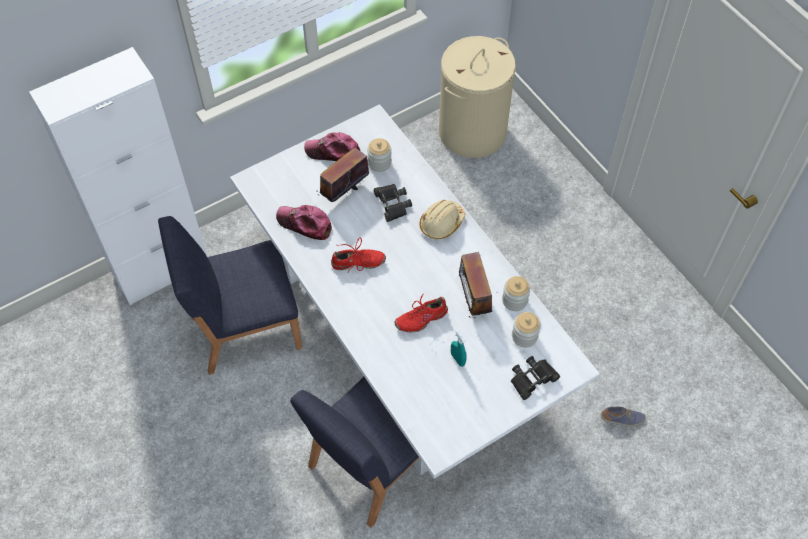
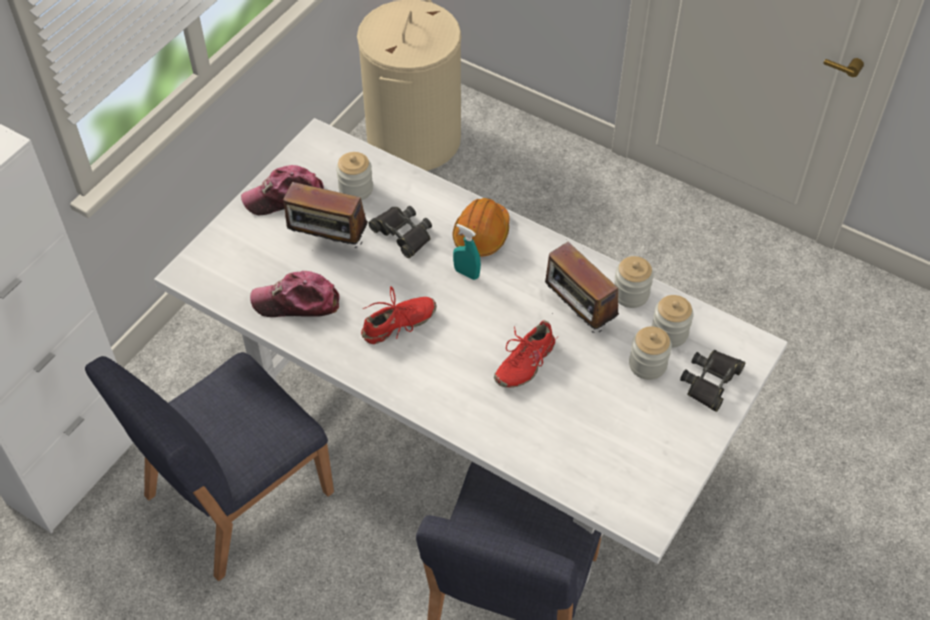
camera: 25 degrees left, 5 degrees down
(344, 192) = (328, 242): radio -> radio turned 90 degrees counterclockwise
(441, 223) = (481, 234): beige hard hat -> orange hard hat
(457, 359) = (602, 395): turquoise spray bottle -> turquoise spray bottle (466, 273)
(498, 351) = (647, 364): none -> jar
(622, 419) = (789, 413): shoe -> none

